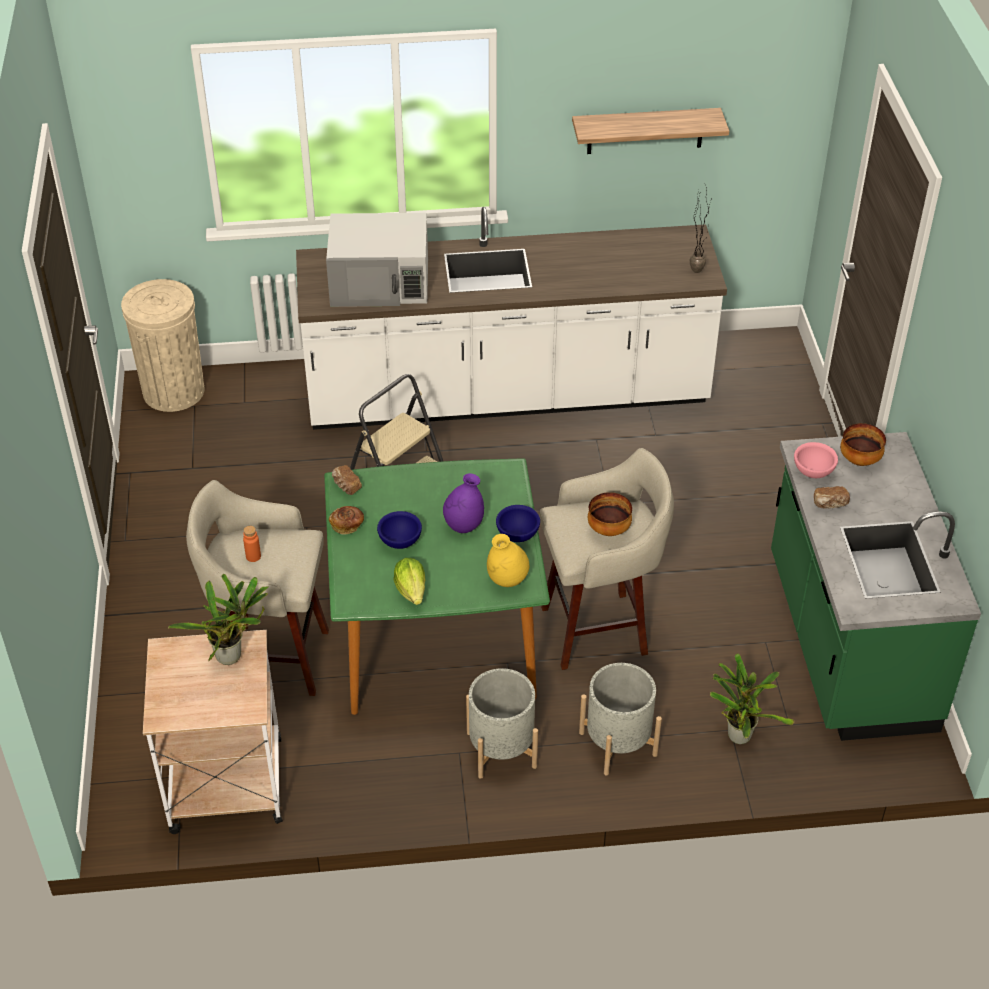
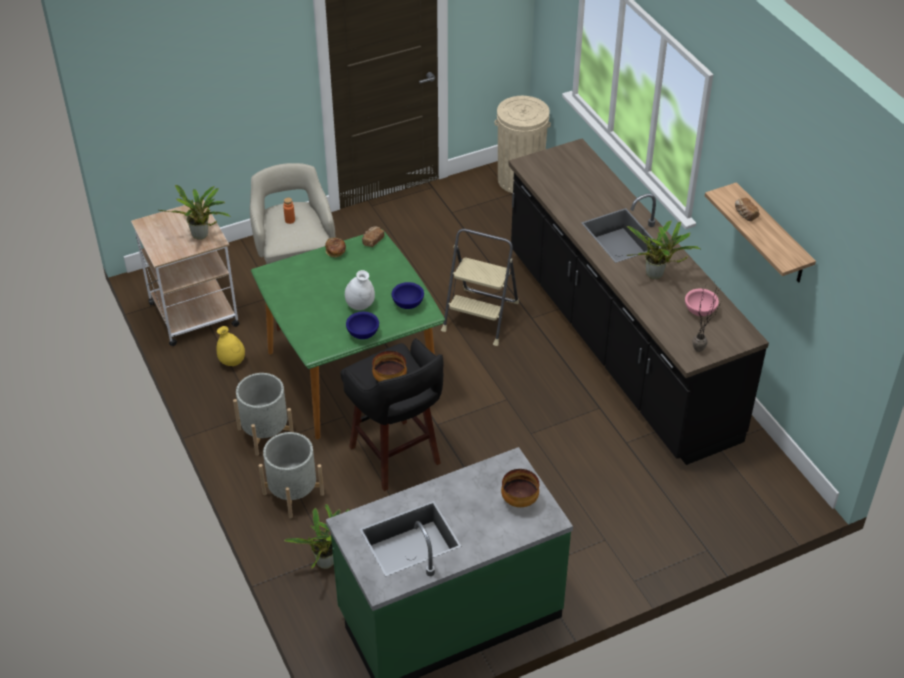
camera: 70 degrees right, 0 degrees up
(380, 281) = (571, 186): white microwave -> none
(399, 541) = (331, 279): blue bowl -> blue bowl (408, 304)
(411, 590) = (288, 297): lettuce -> none
(464, 525) = (360, 305): purple vase -> white vase
(507, 396) = (618, 345): white counter -> black counter
(507, 580) = (316, 340): yellow vase -> yellow vase (232, 362)
(569, 264) = (657, 275): none -> potted plant
(599, 630) = (396, 458): beige stool -> black stool
(813, 471) = (491, 473): pink bowl -> pink bowl (700, 311)
(830, 504) = (457, 490): bread -> bread (745, 214)

